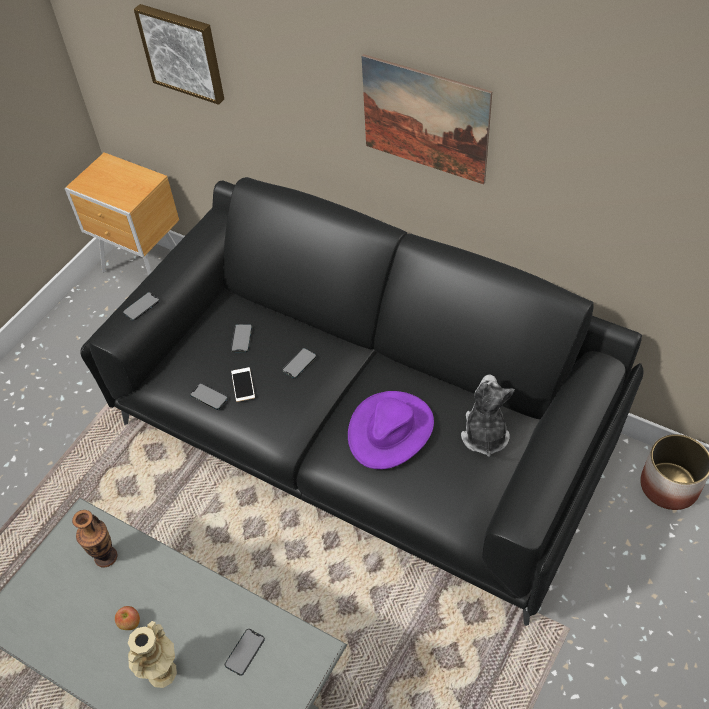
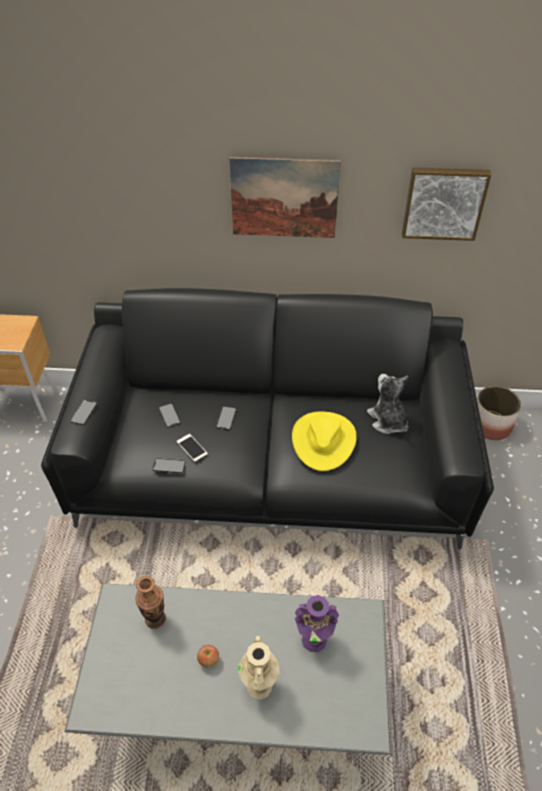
camera: 30 degrees left, 5 degrees down
(183, 52) = (55, 197): picture -> picture (444, 202)
(244, 652) = (314, 639): phone -> purple vase
(390, 430) = (323, 440): purple hat -> yellow hat

